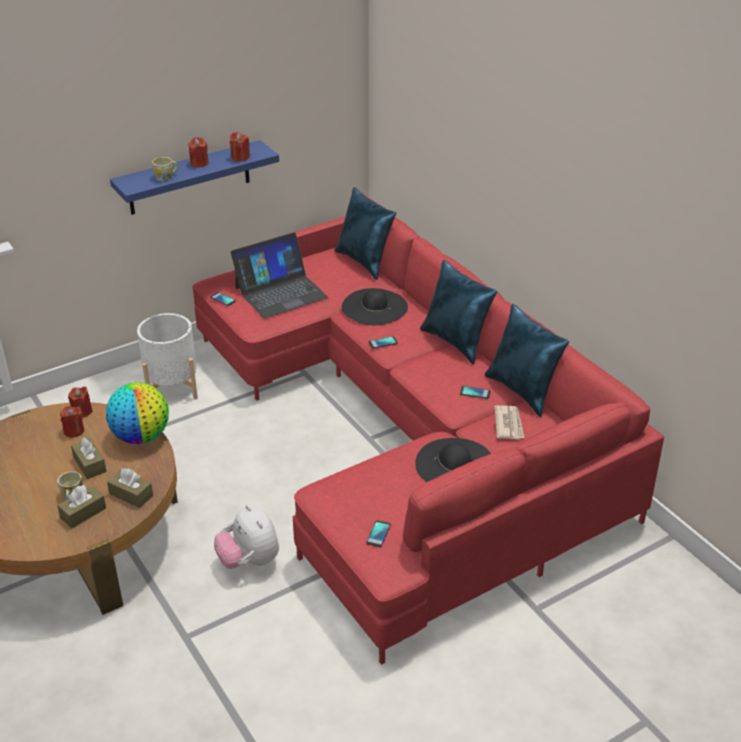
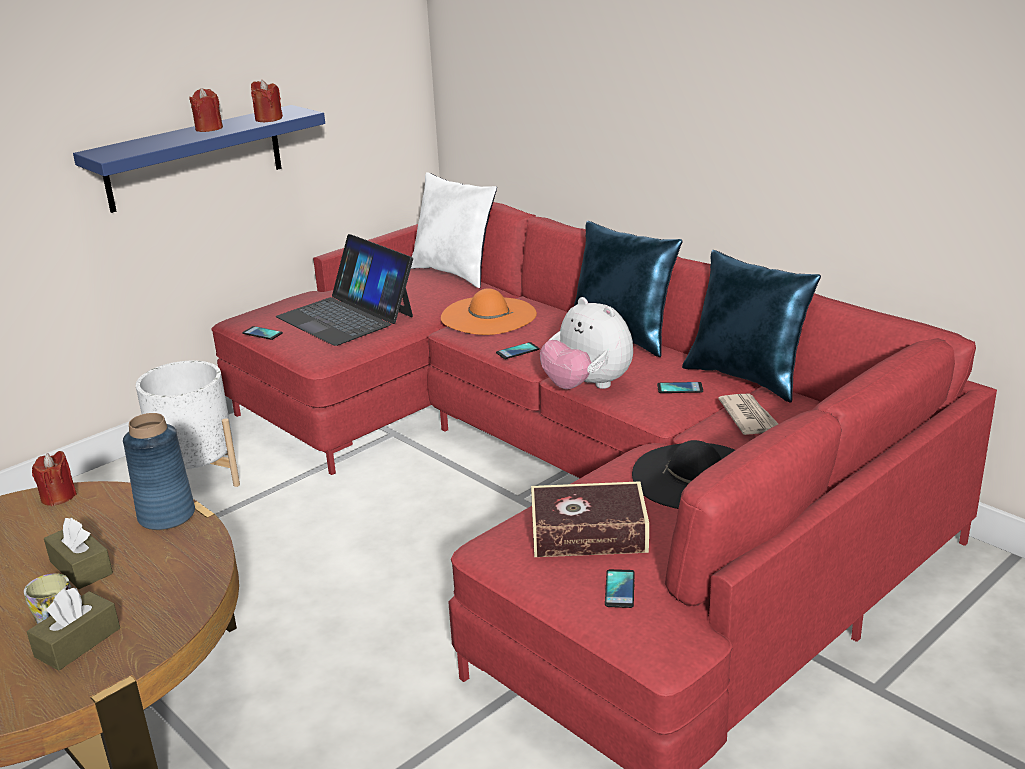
camera: 10 degrees left, 10 degrees down
(74, 431) = (47, 524): red candle -> none
(131, 495) = (163, 601): brown tissue box -> none
(141, 436) = (167, 515): globe -> blue vase
(166, 176) = (161, 143): mug -> none
(249, 561) = (380, 696): plush toy -> plush toy (587, 386)
(280, 292) = (346, 316): laptop -> laptop turned 90 degrees clockwise
(365, 262) = (455, 273): blue pillow -> white pillow
(374, 307) = (488, 316): black hat -> orange hat
(375, 494) = (588, 533): none -> book

